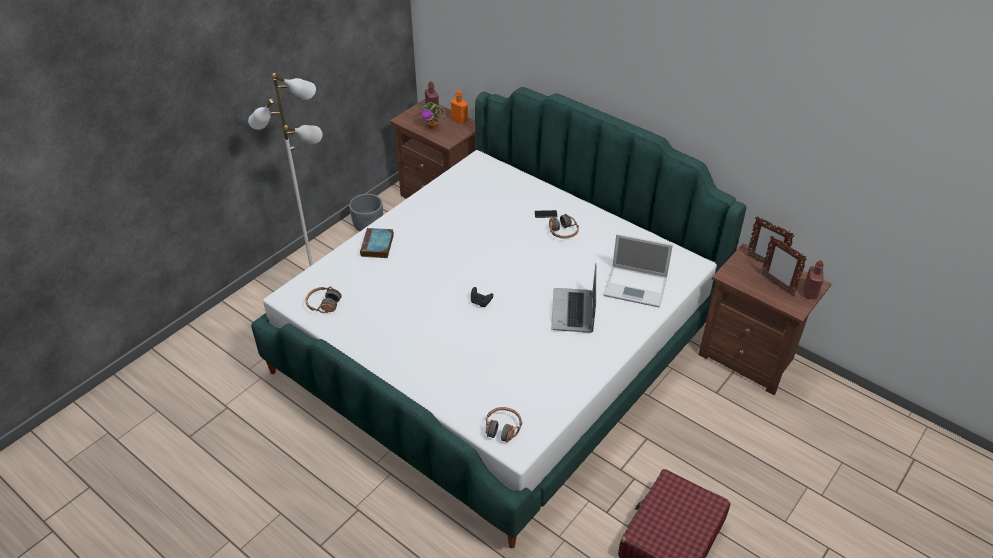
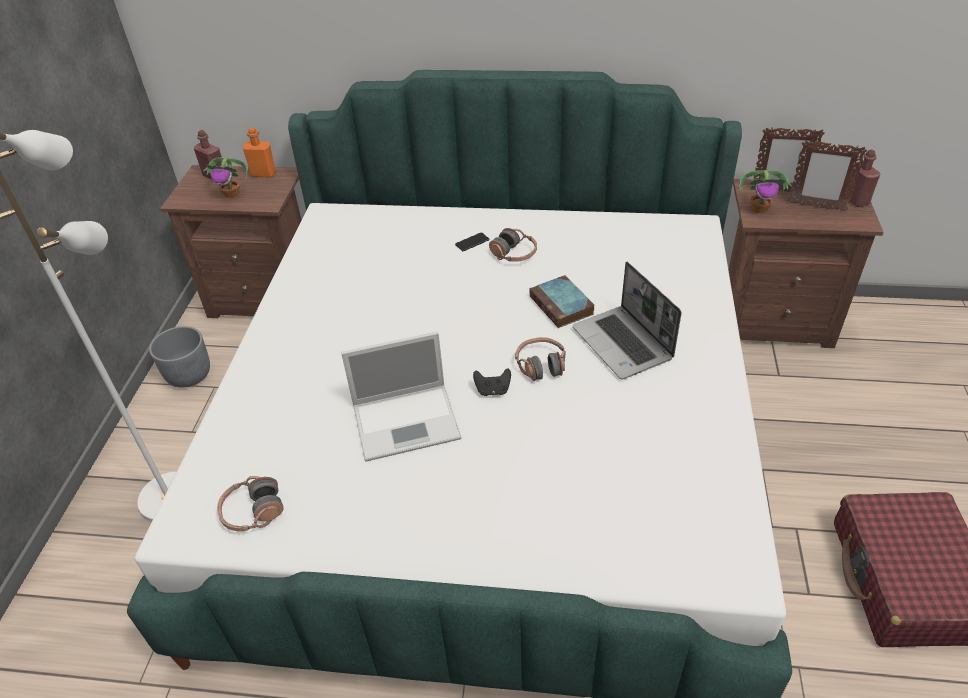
camera: 30 degrees left, 0 degrees up
(377, 246) = (272, 382): book -> book (562, 306)
(502, 428) = (695, 557): headphones -> headphones (541, 365)
(636, 287) = (664, 279): laptop -> laptop (408, 421)
(737, 270) = (760, 209): none -> potted plant

